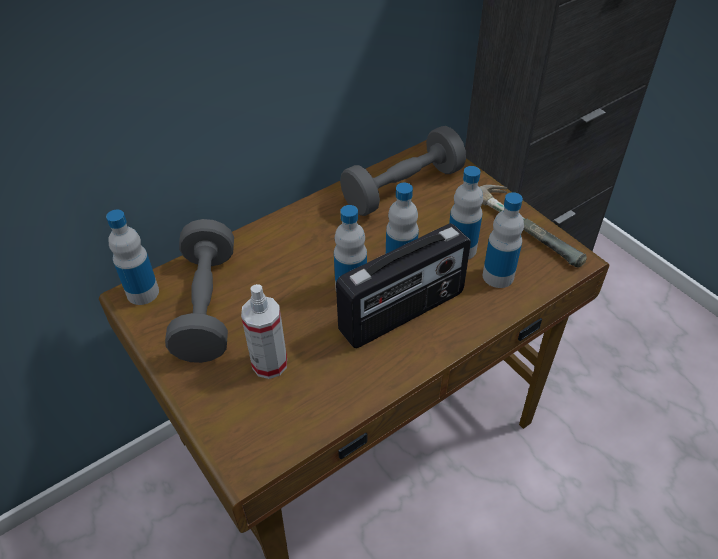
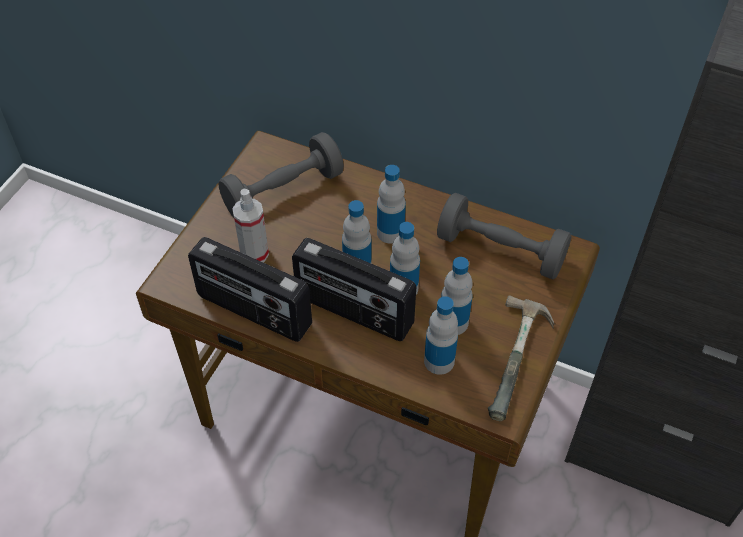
camera: 60 degrees right, 5 degrees up
(143, 292) = (272, 151): bottle -> bottle (390, 232)
(347, 395) = (253, 311): none -> radio

